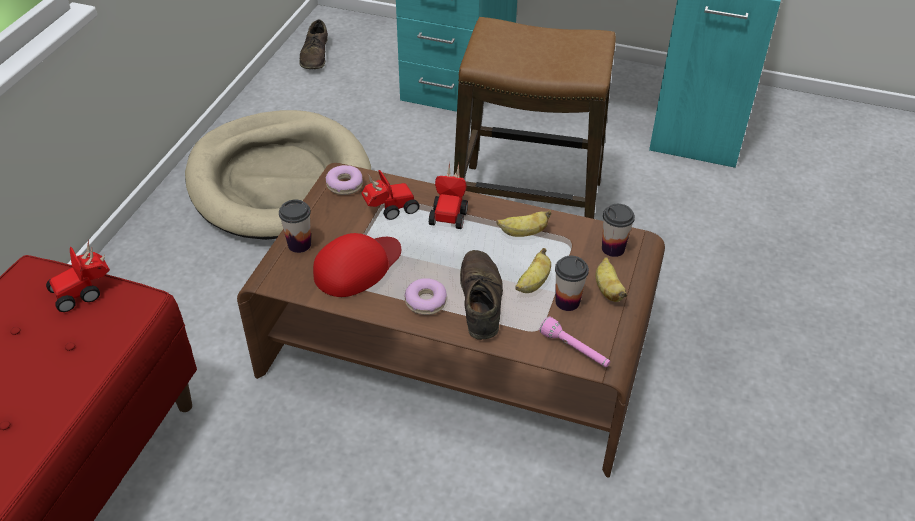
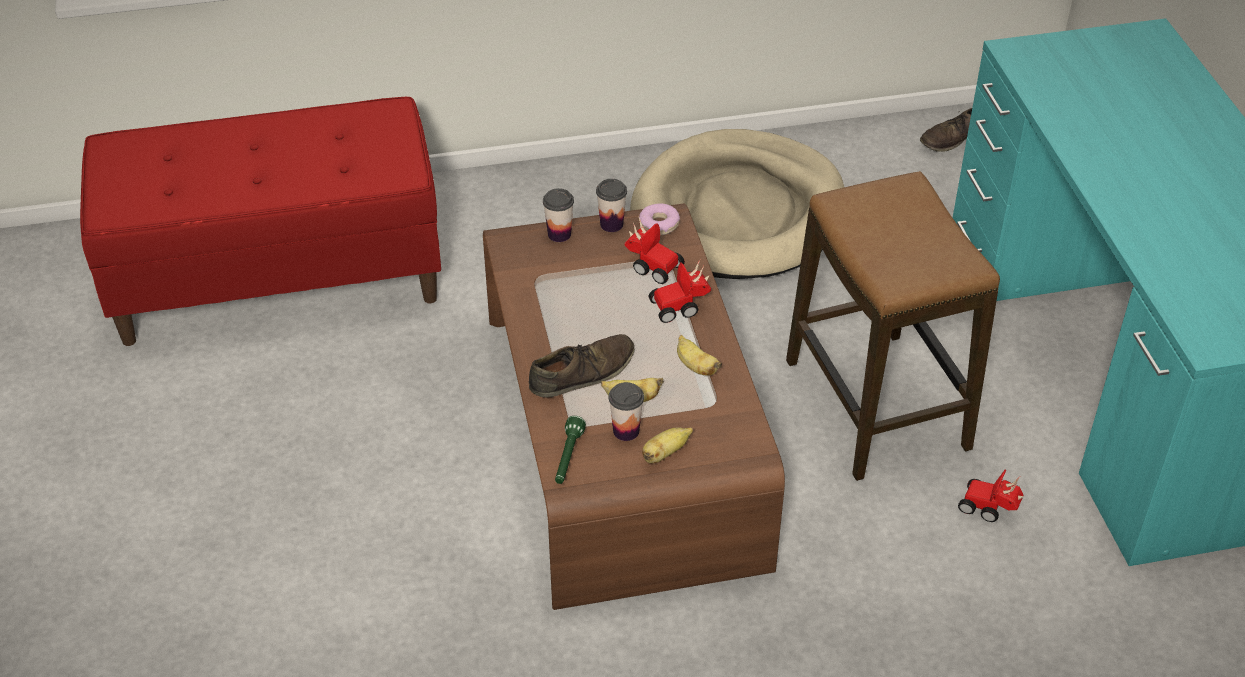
camera: 60 degrees right, 0 degrees up
(84, 291) = (397, 145): toy car -> toy car (989, 508)
(357, 267) = (561, 280): red cap -> none
(426, 301) = (553, 340): donut -> none
(575, 350) = (568, 458): pink flashlight -> green flashlight
(613, 248) = (728, 437): cup -> cup (611, 224)

